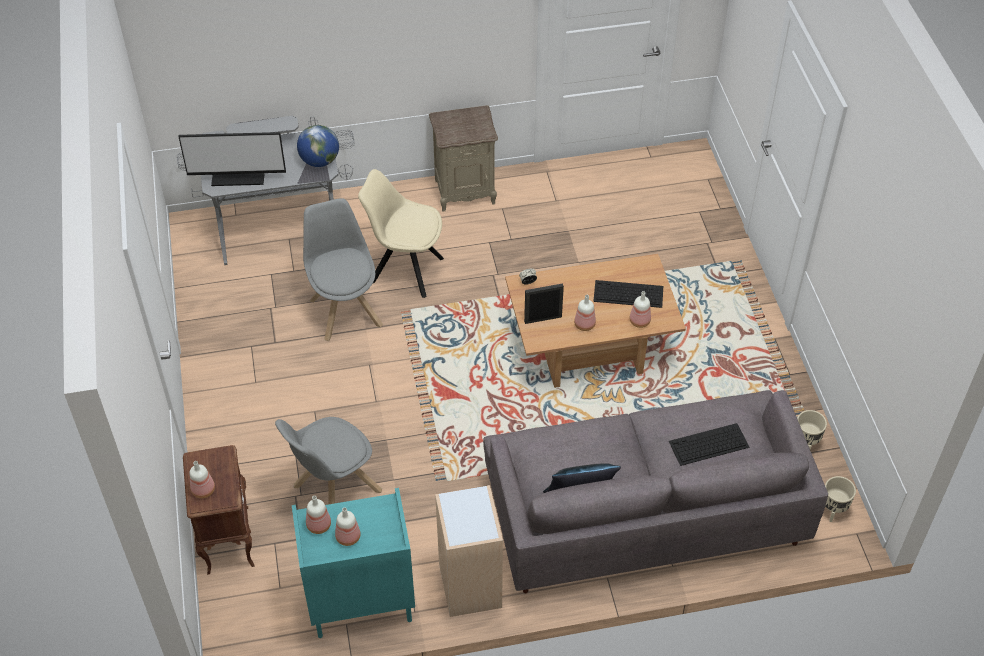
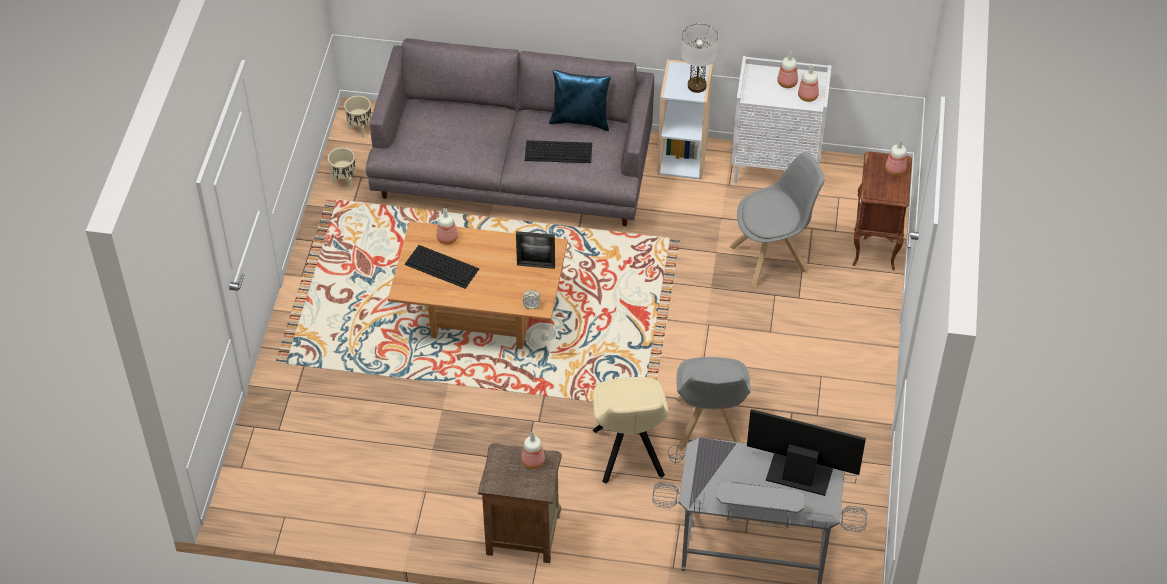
camera: 160 degrees left, 0 degrees up
(320, 161) = (702, 465): globe -> none
(360, 604) = (776, 169): turquoise cabinet -> white cabinet
(406, 270) = (629, 453): beige chair -> beige chair turned 45 degrees clockwise
(453, 512) = (697, 86): none -> table lamp
(585, 325) = (499, 249): bottle -> bottle (532, 461)
(708, 445) = (453, 127): keyboard -> keyboard (559, 151)

